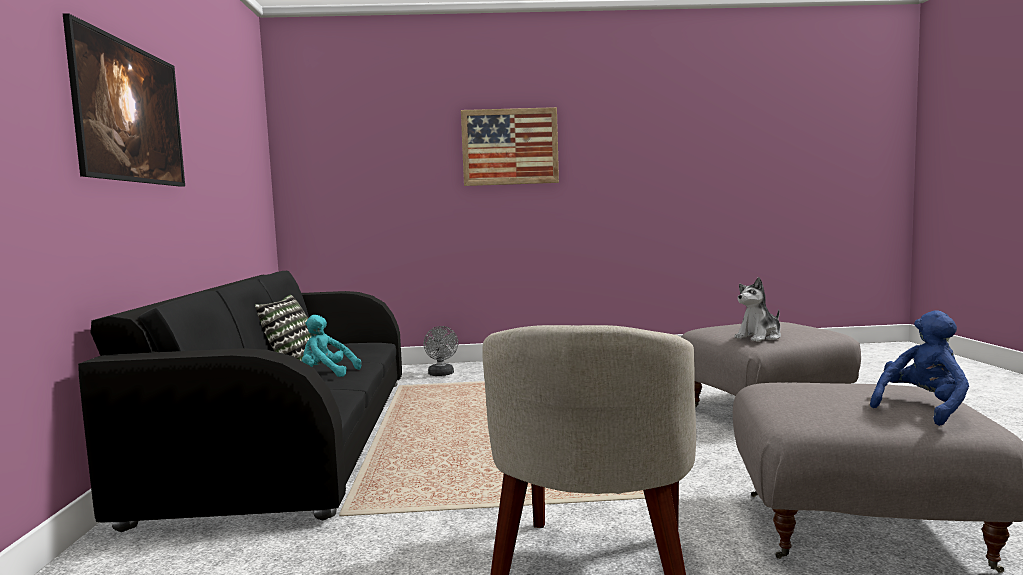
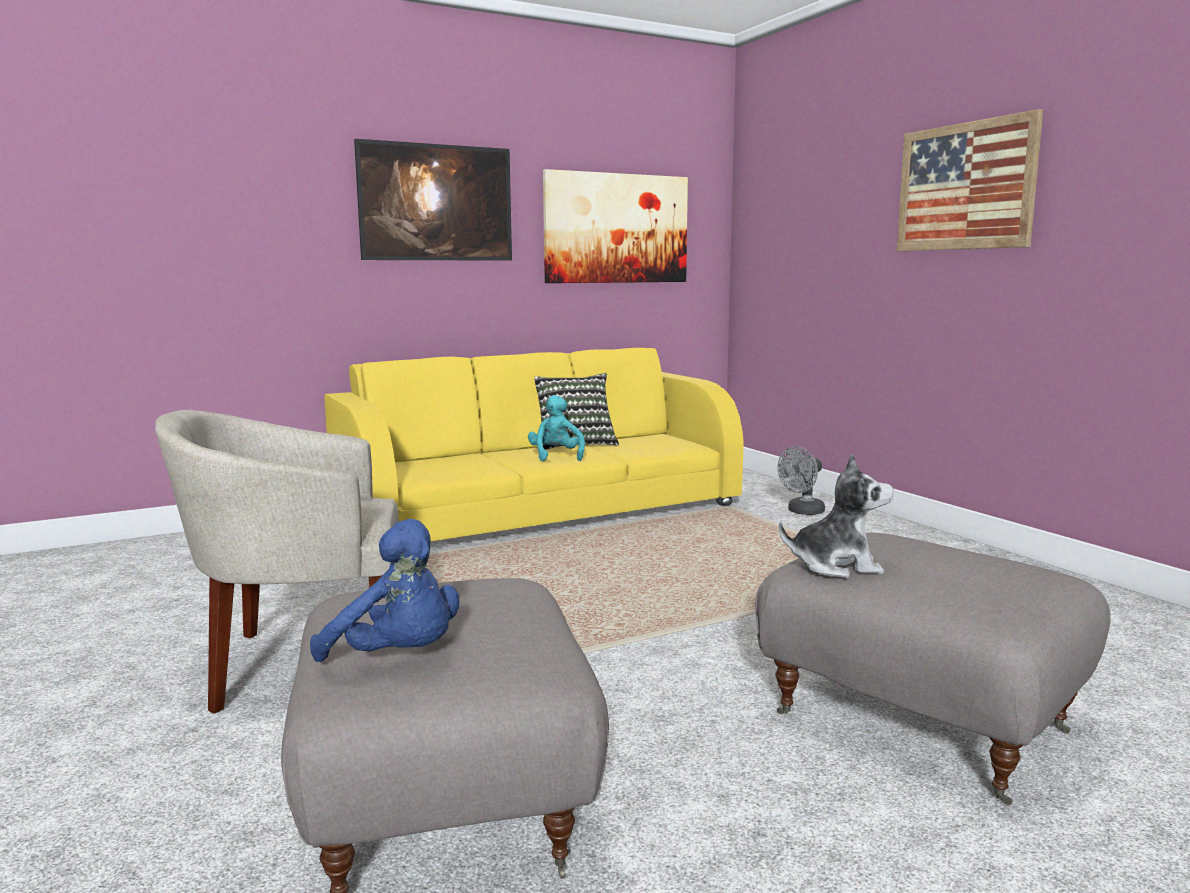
camera: 65 degrees right, 5 degrees up
(229, 161) = (616, 228): none -> picture
(293, 437) = (540, 510): black sofa -> yellow sofa
(759, 337) = (836, 566): plush toy -> plush toy turned 150 degrees clockwise

